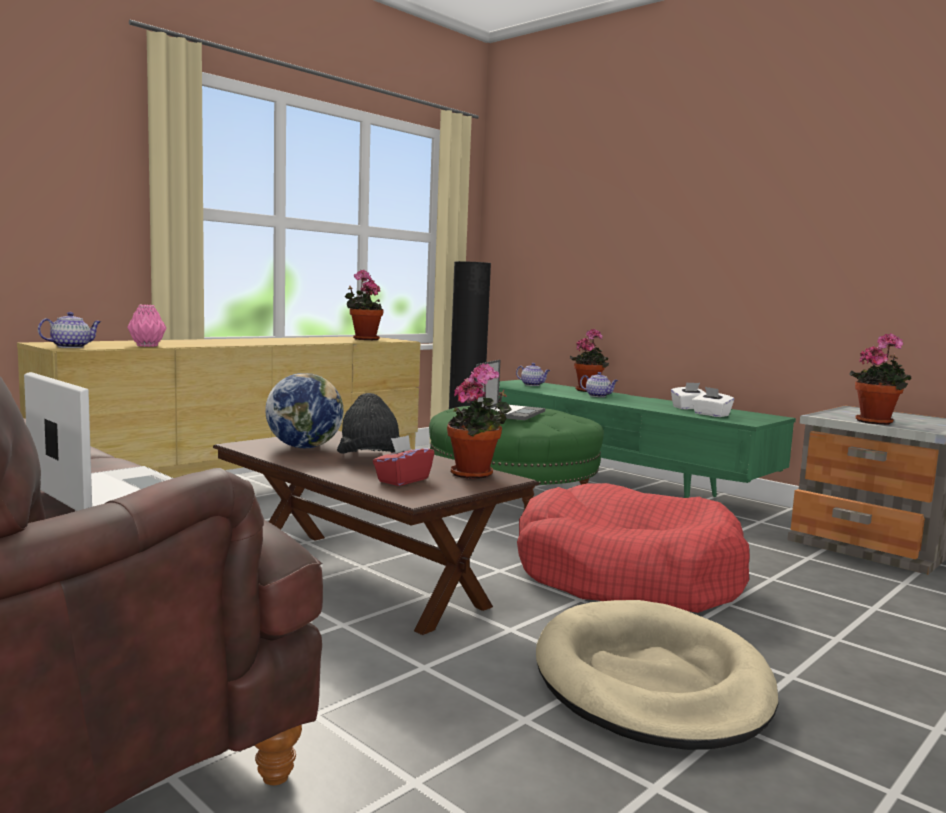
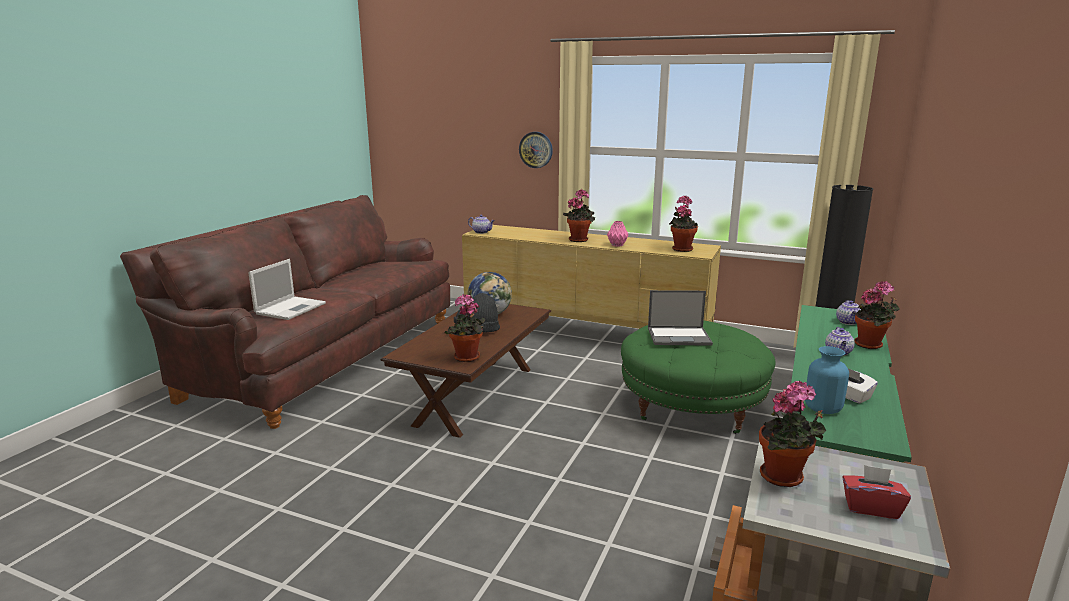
camera: 70 degrees right, 10 degrees up
(88, 205) = (536, 149): none -> wall clock
(148, 346) = (514, 236): pink vase -> pink vase (617, 245)
(241, 342) = (579, 239): none -> potted plant
(402, 480) = (435, 346): red tissue box -> red tissue box (871, 507)
(627, 576) = (552, 475): red dog bed -> none
(651, 681) = (384, 499): beige dog bed -> none
(711, 415) = (822, 408): white tissue box -> blue vase

